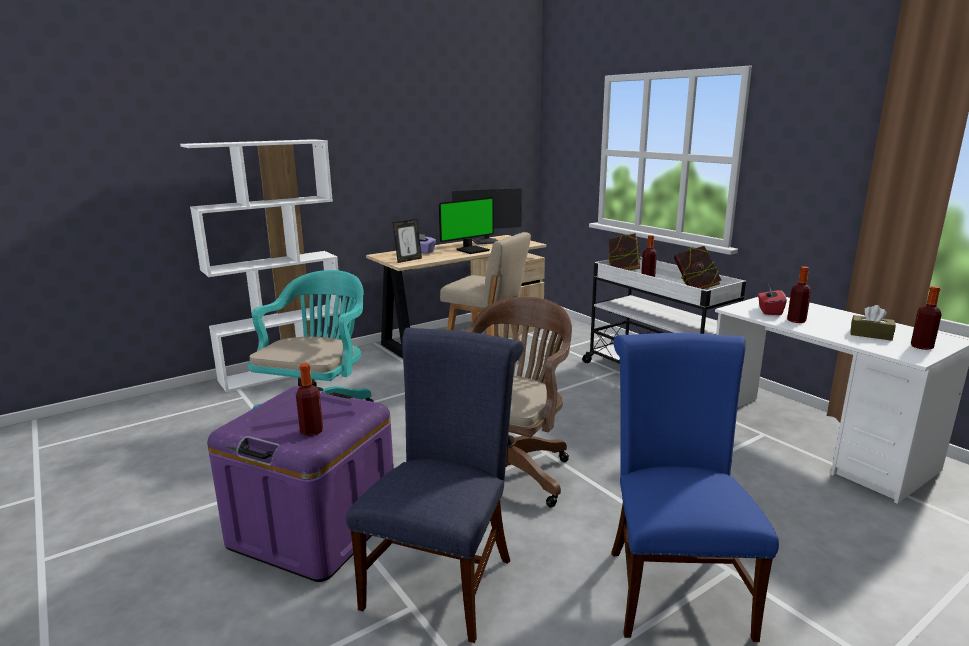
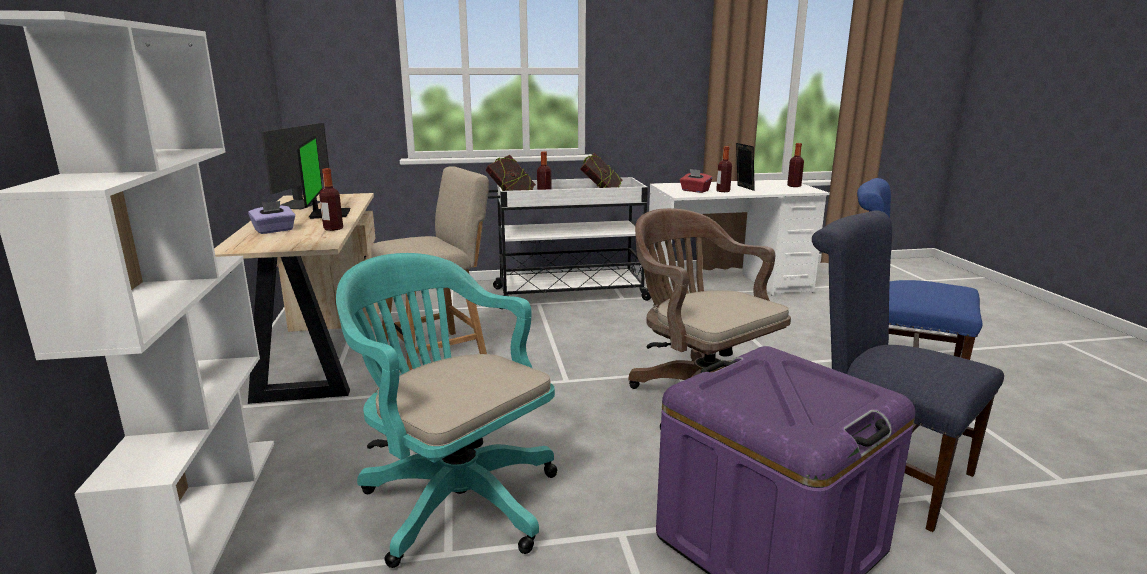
camera: 65 degrees left, 0 degrees up
(311, 431) = (829, 390): bottle -> bottle (333, 229)
(408, 260) = (306, 240): picture frame -> picture frame (743, 188)
(871, 335) = (765, 187): brown tissue box -> none

